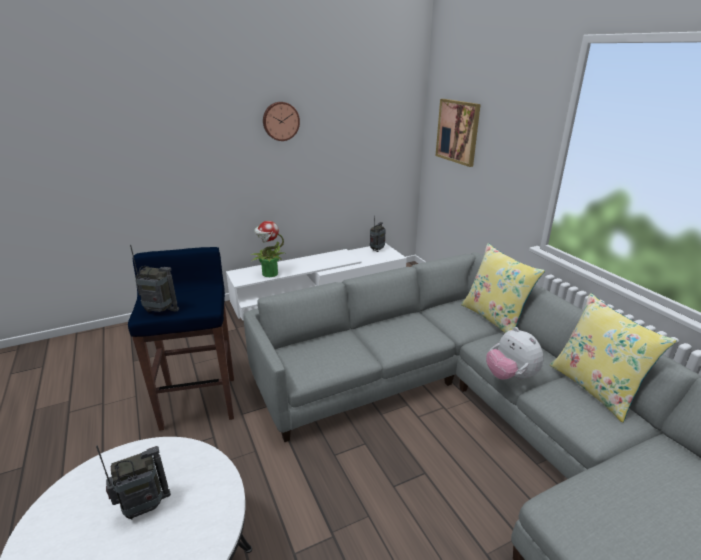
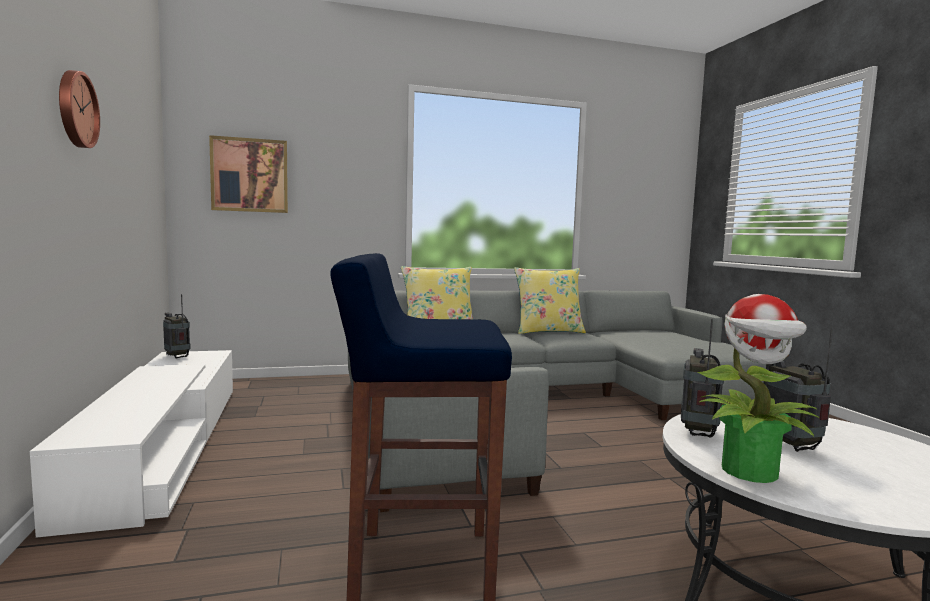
camera: 80 degrees left, 20 degrees down
(159, 310) = (475, 333): radio -> radio (698, 432)
(269, 274) = (136, 414): potted plant -> potted plant (751, 472)
(510, 376) = (529, 343): plush toy -> none

